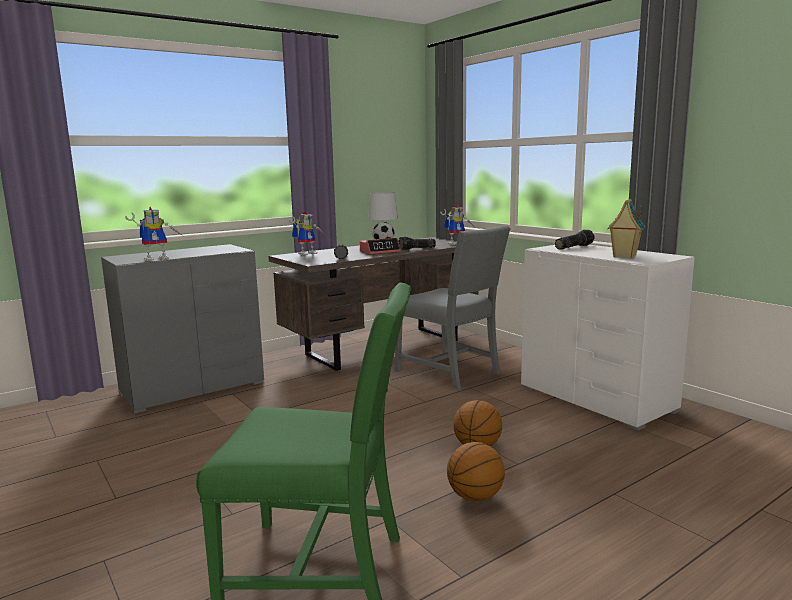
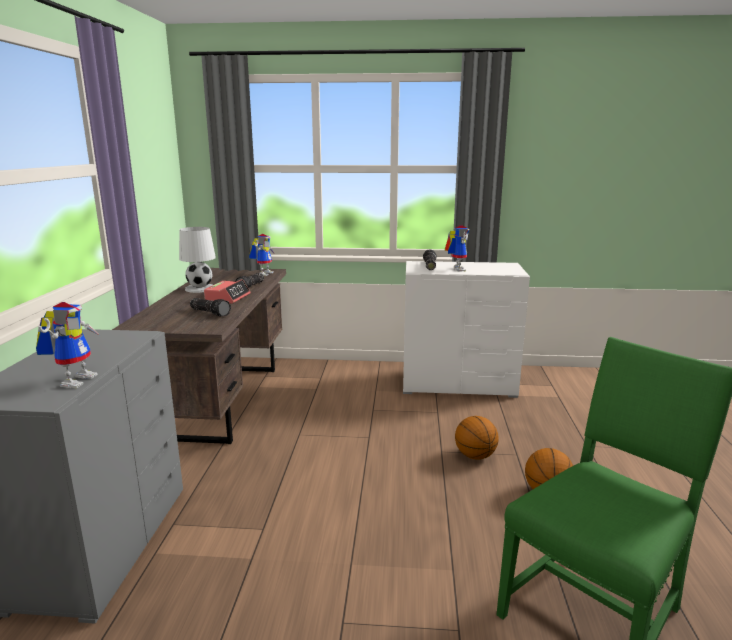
camera: 50 degrees left, 5 degrees up
(307, 253) = (151, 317): toy robot -> toy robot (456, 269)
(451, 371) = (331, 401): grey chair -> none
(624, 256) = (488, 270): toy house -> none

